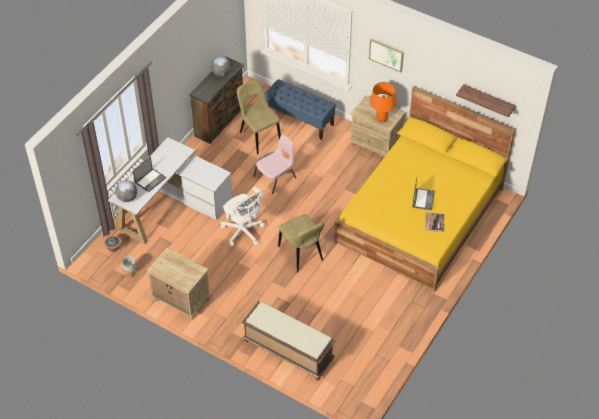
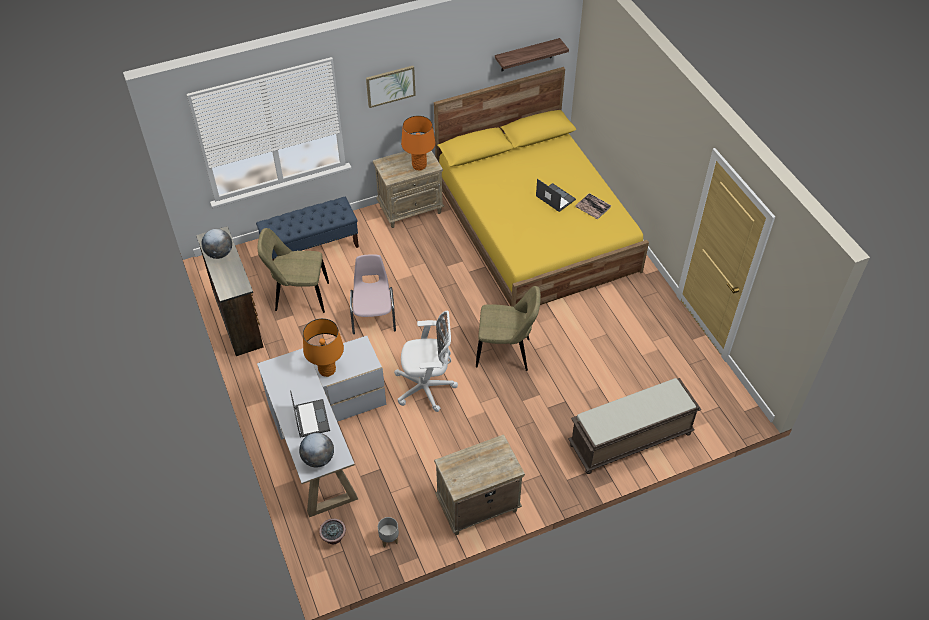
camera: 55 degrees left, 0 degrees up
(192, 170) = (327, 370): none -> orange table lamp

